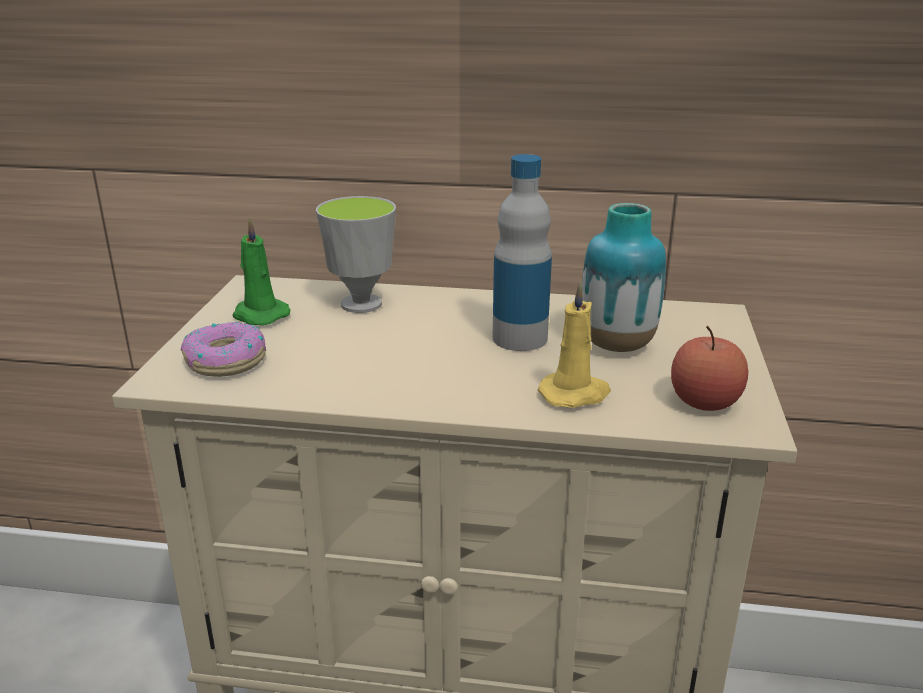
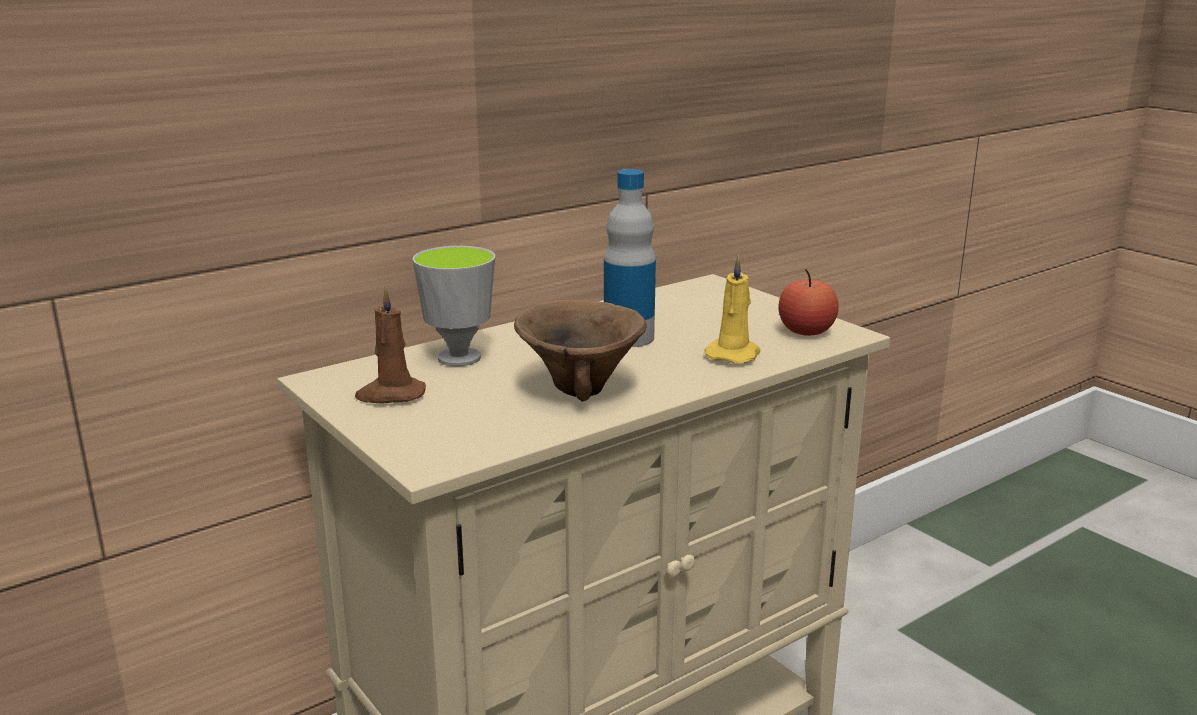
camera: 45 degrees left, 5 degrees down
(225, 361) = (448, 431): donut -> none
(259, 315) = (390, 395): green candle -> brown candle
(380, 367) = (579, 388): none -> brown bowl
(617, 345) = (696, 320): vase -> none

